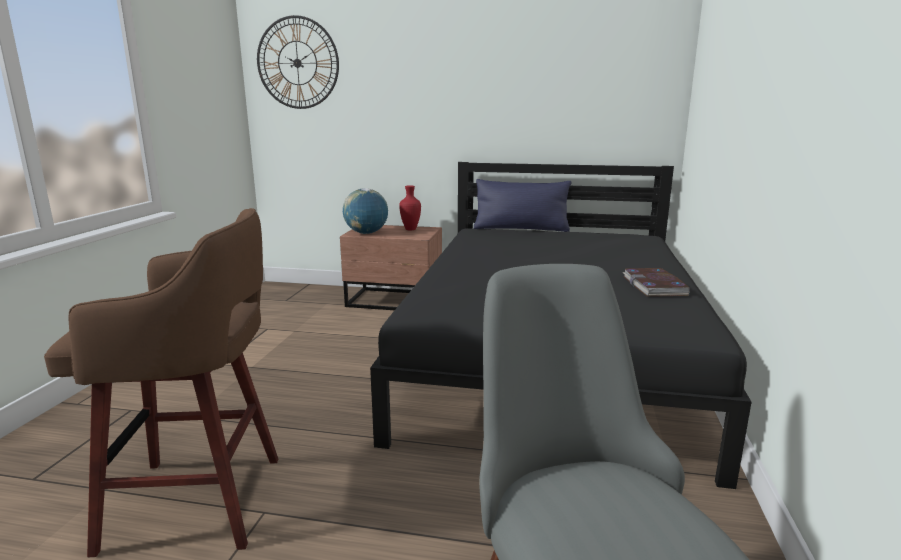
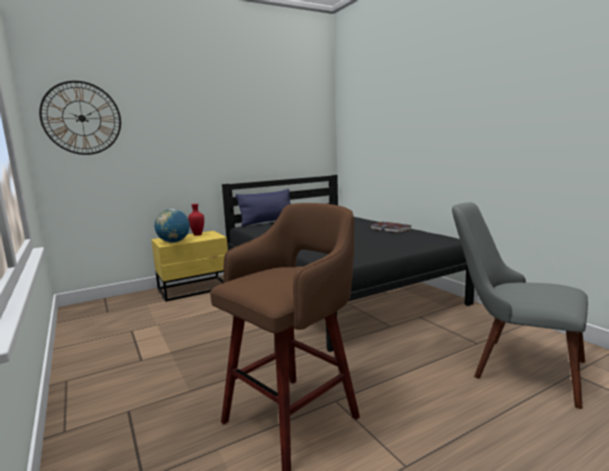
camera: 40 degrees left, 5 degrees down
(395, 301) = (195, 289): brown nightstand -> yellow nightstand

